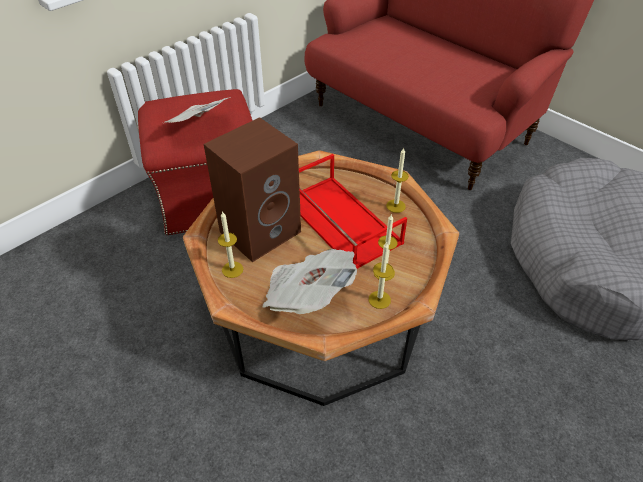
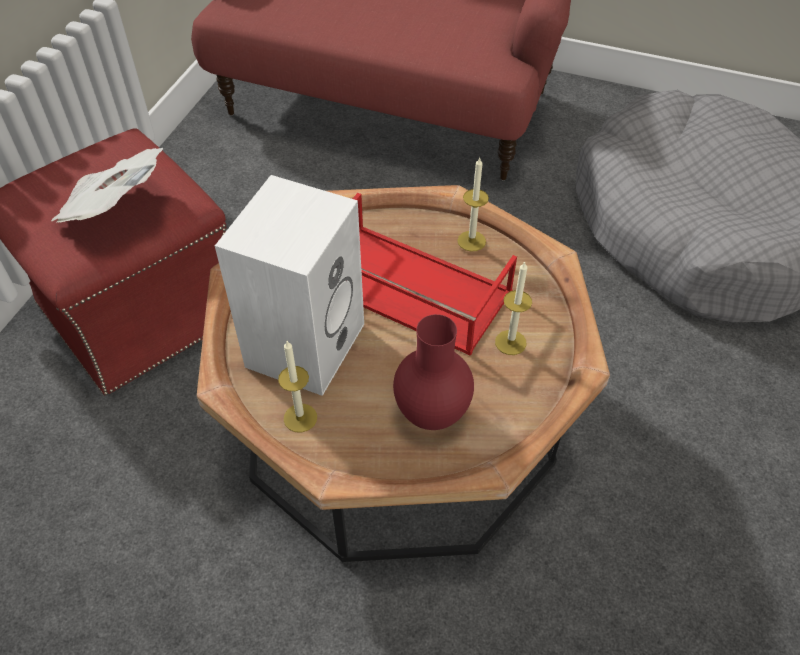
camera: 25 degrees left, 5 degrees up
(260, 230) = (304, 342): brown speaker -> white speaker
(307, 295) = (430, 415): newspaper -> red vase
(379, 299) = (527, 383): candle -> none

